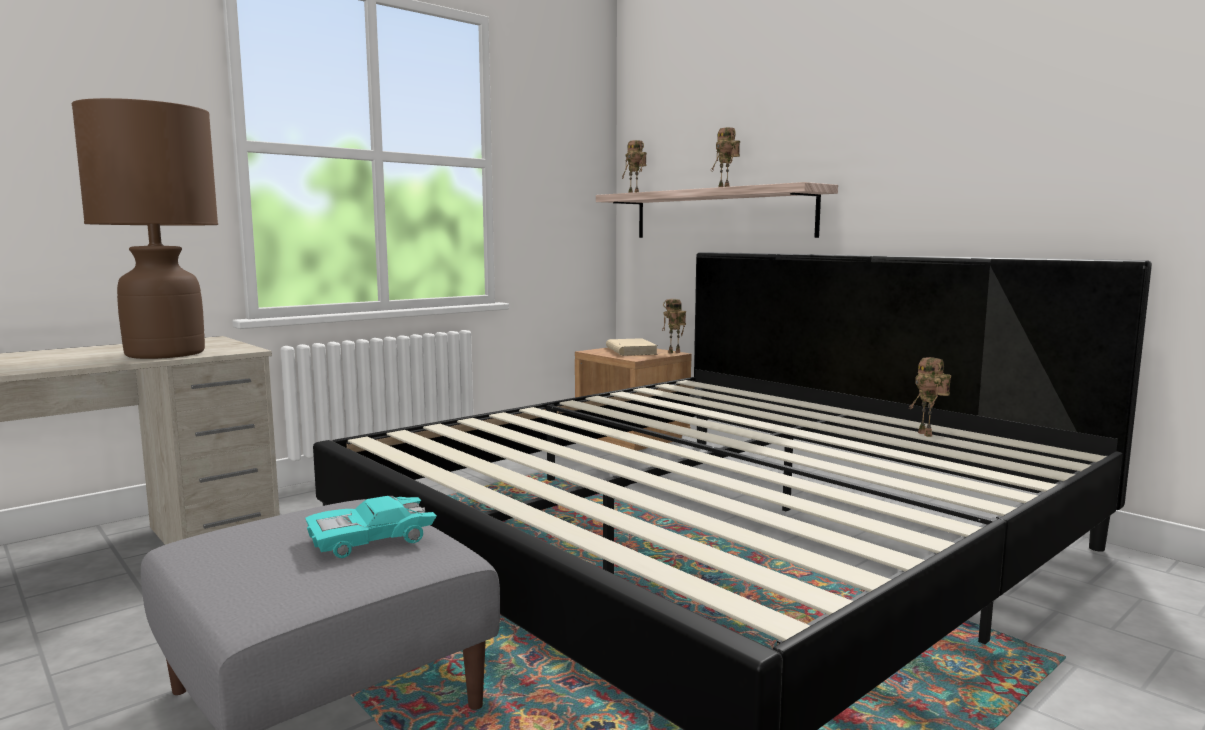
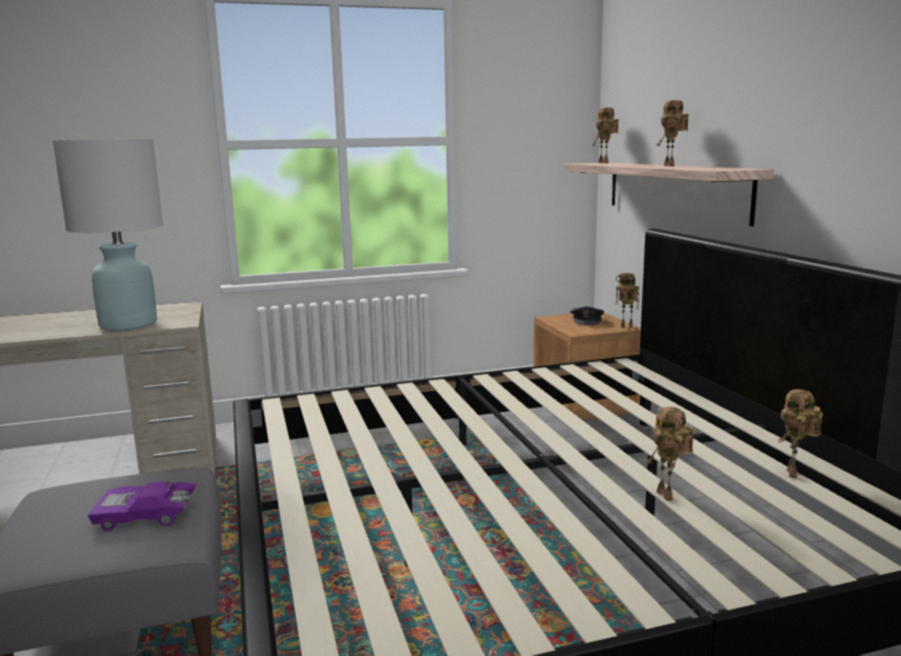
camera: 25 degrees right, 5 degrees up
(166, 354) = (129, 324): brown table lamp -> white table lamp
(371, 539) = (146, 515): turquoise toy car -> purple toy car
(630, 351) = (587, 320): beige book -> grey cap
(859, 458) = (667, 496): none -> toy robot

